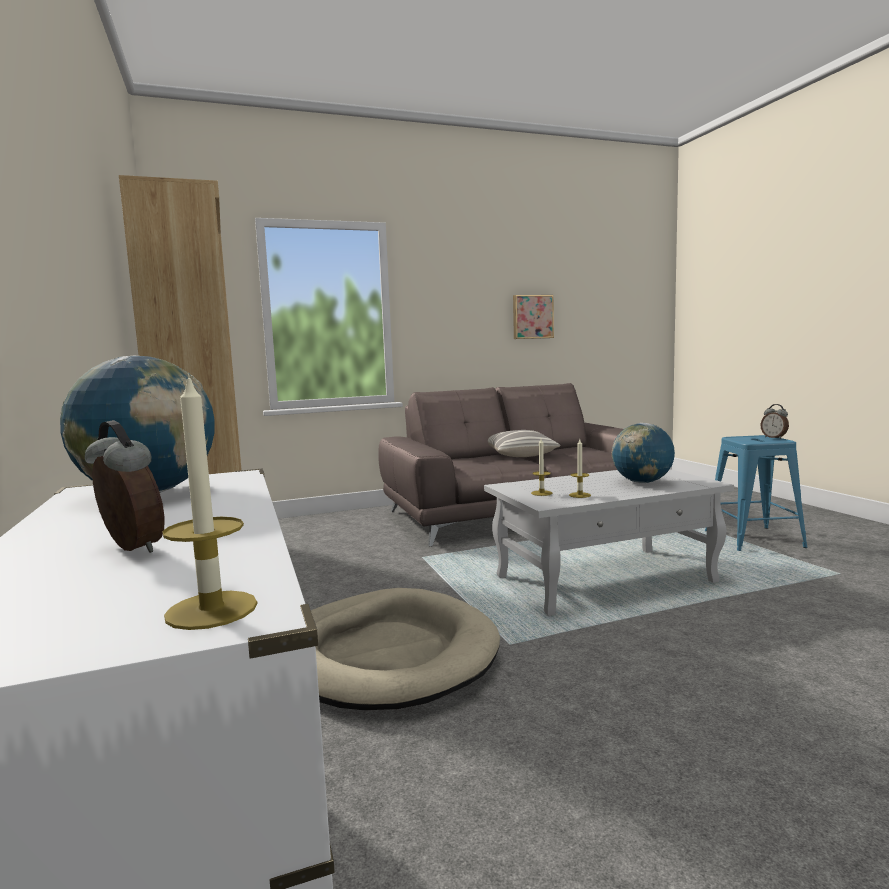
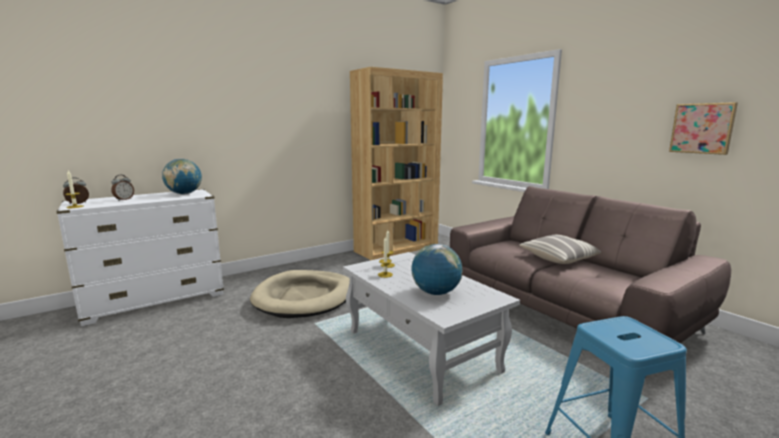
camera: 75 degrees right, 5 degrees up
(774, 437) = (654, 347): alarm clock -> alarm clock (78, 203)

